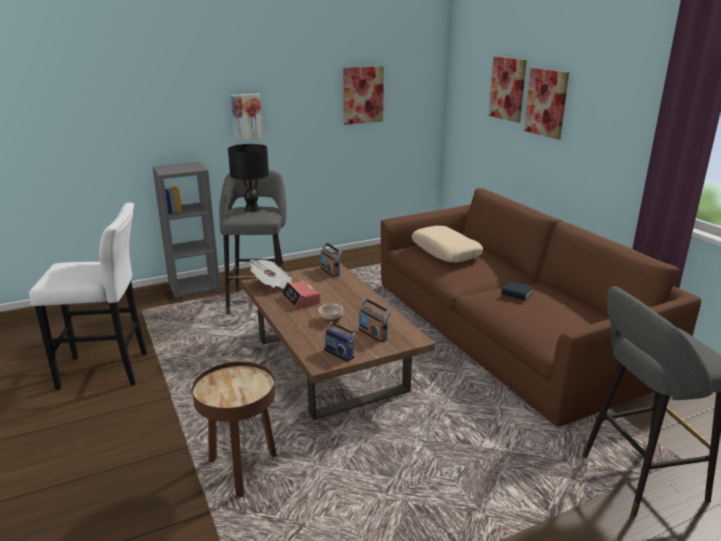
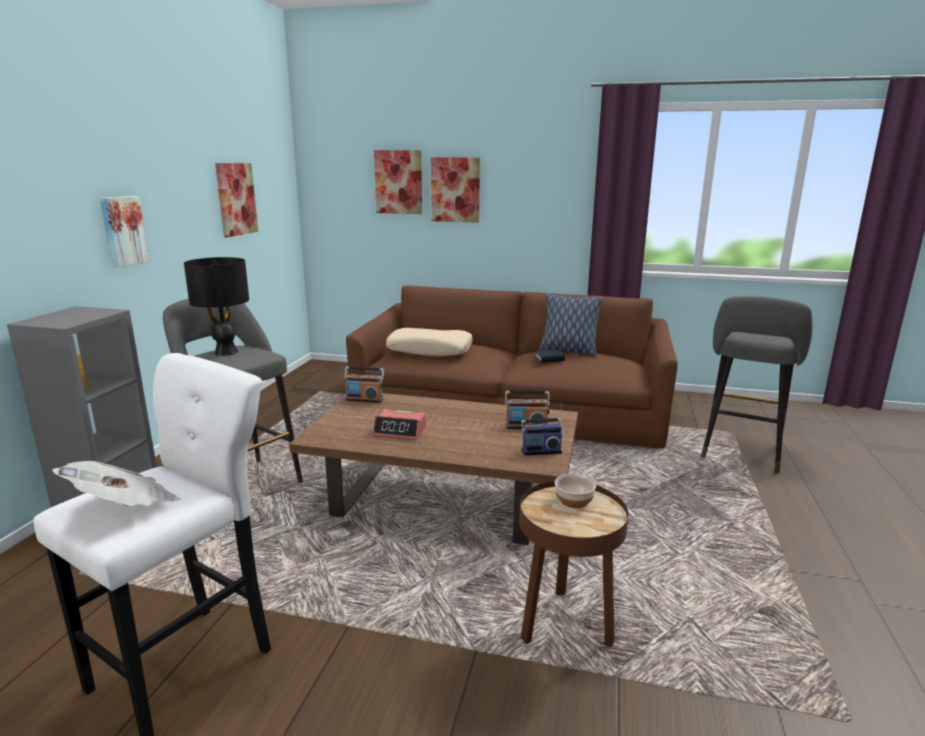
camera: 50 degrees left, 5 degrees down
(273, 285) = (339, 432): newspaper -> newspaper (125, 507)
(331, 319) = (468, 432): bowl -> bowl (573, 500)
(555, 294) = (568, 351): none -> pillow

